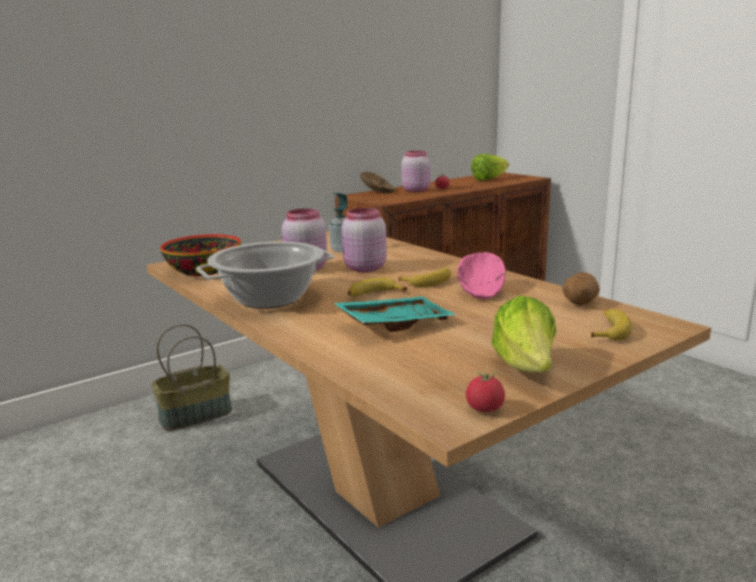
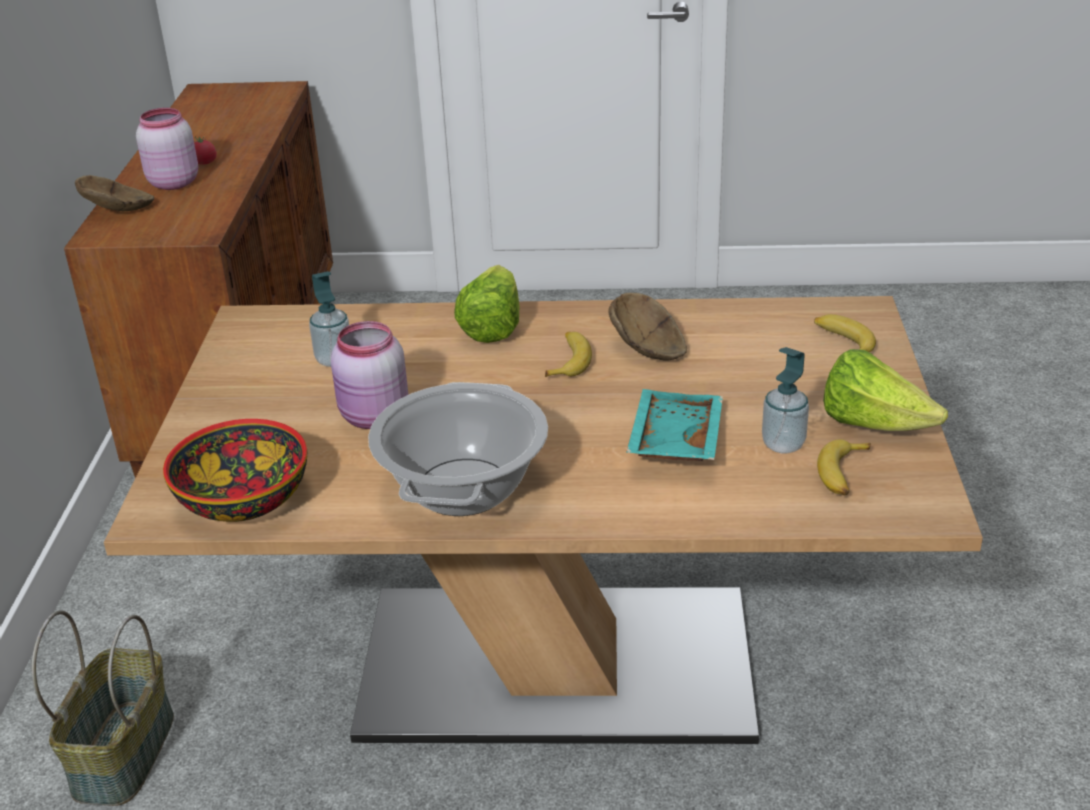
camera: 50 degrees left, 15 degrees up
(363, 268) = (446, 378): pink jar -> none
(373, 294) = (559, 413): banana -> banana (843, 475)
(445, 350) = (783, 444): none -> soap dispenser
(479, 292) = (648, 349): pink bowl -> brown bowl
(484, 408) = (929, 484): tomato -> none
(489, 179) = (224, 113): lettuce -> lettuce (492, 327)
(579, 303) = (758, 317): potato -> none

